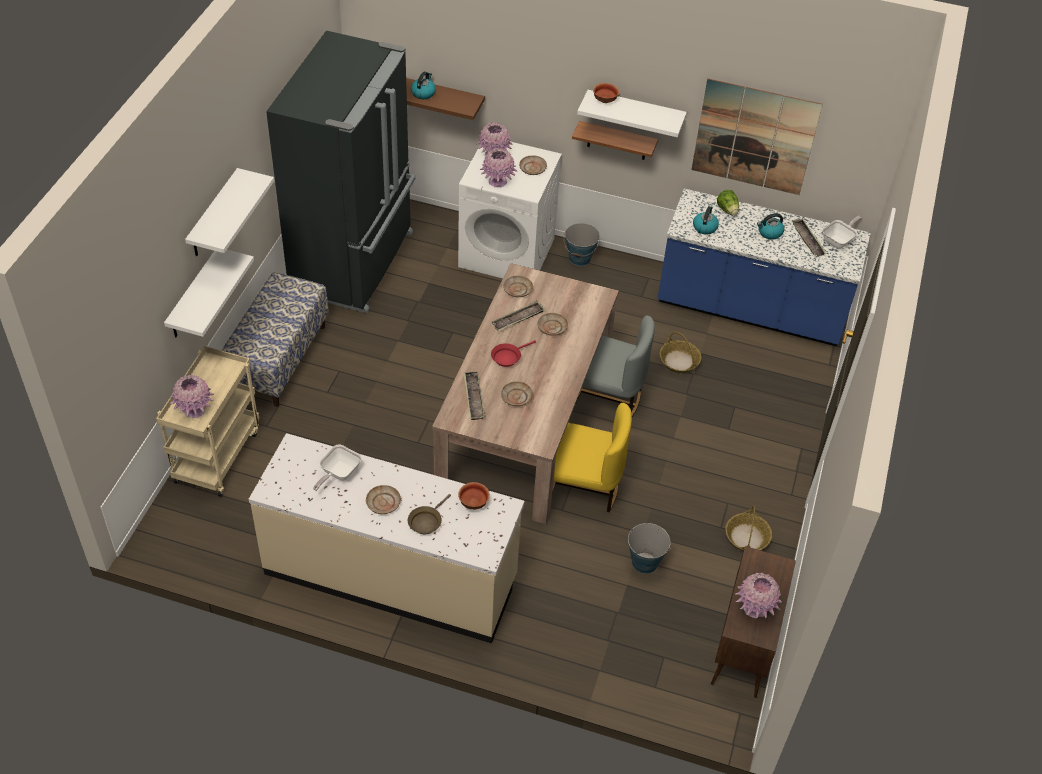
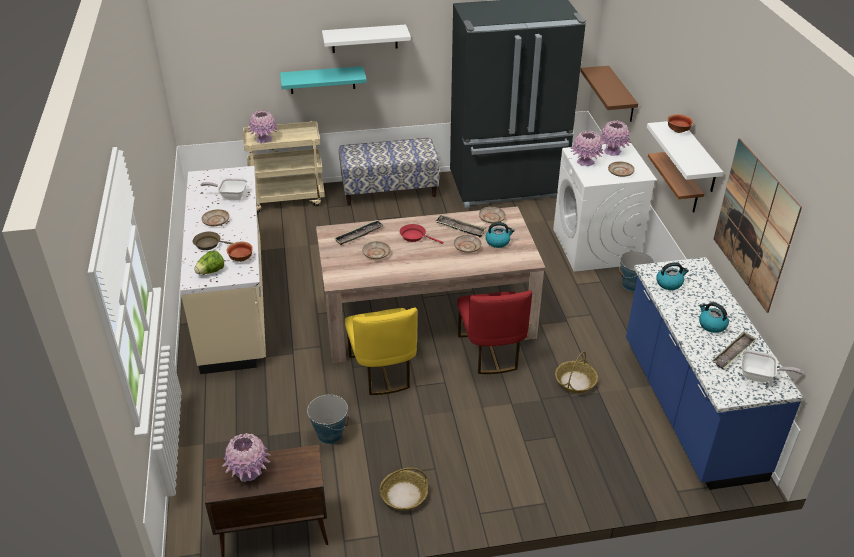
camera: 65 degrees right, 10 degrees down
(193, 295) = (322, 80): white shelf -> turquoise shelf
(423, 93) = (605, 81): kettle -> kettle (498, 242)
(606, 398) = (491, 352): grey chair -> red chair
(727, 210) = (709, 290): lettuce -> lettuce (211, 271)

